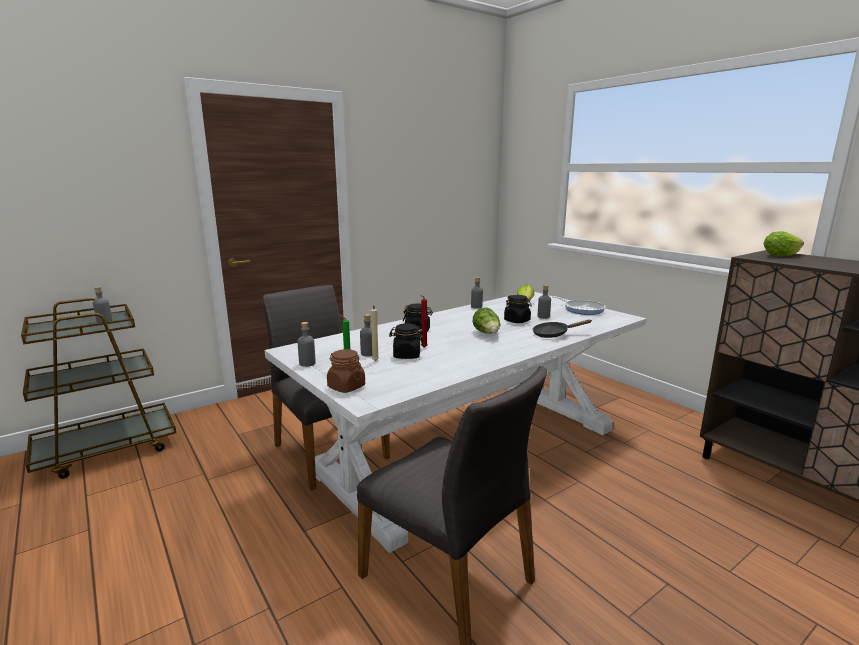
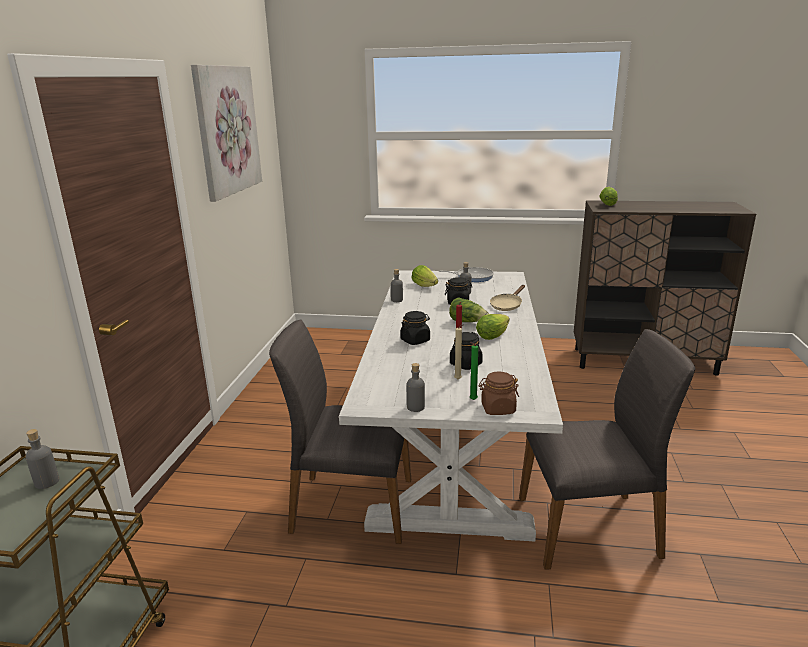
camera: 45 degrees left, 5 degrees up
(368, 353) = (435, 376): grey bottle -> none
(419, 152) = (227, 130): none -> picture
(483, 347) = (494, 335): none -> lettuce
(554, 334) = (507, 305): black frying pan -> beige frying pan

